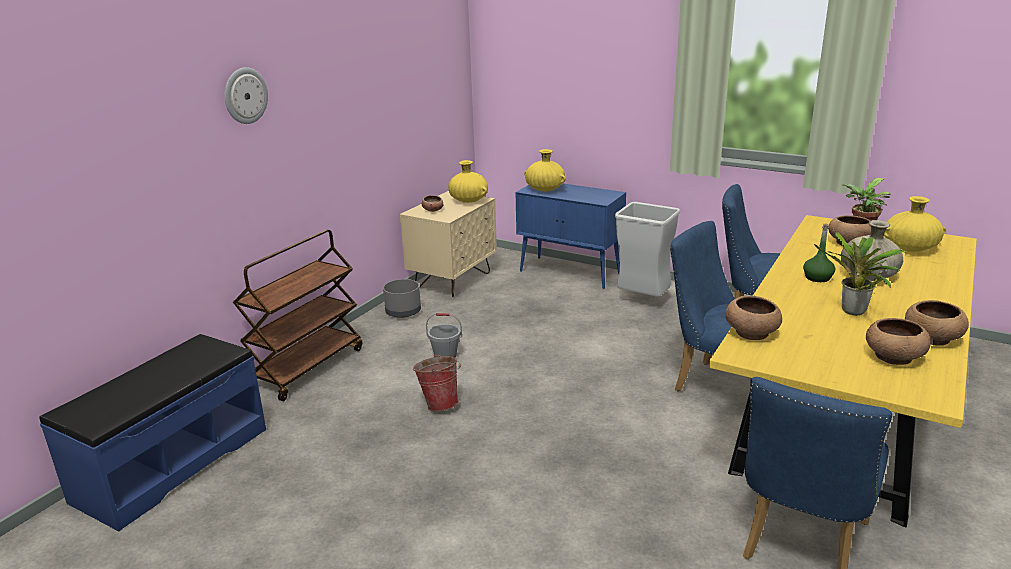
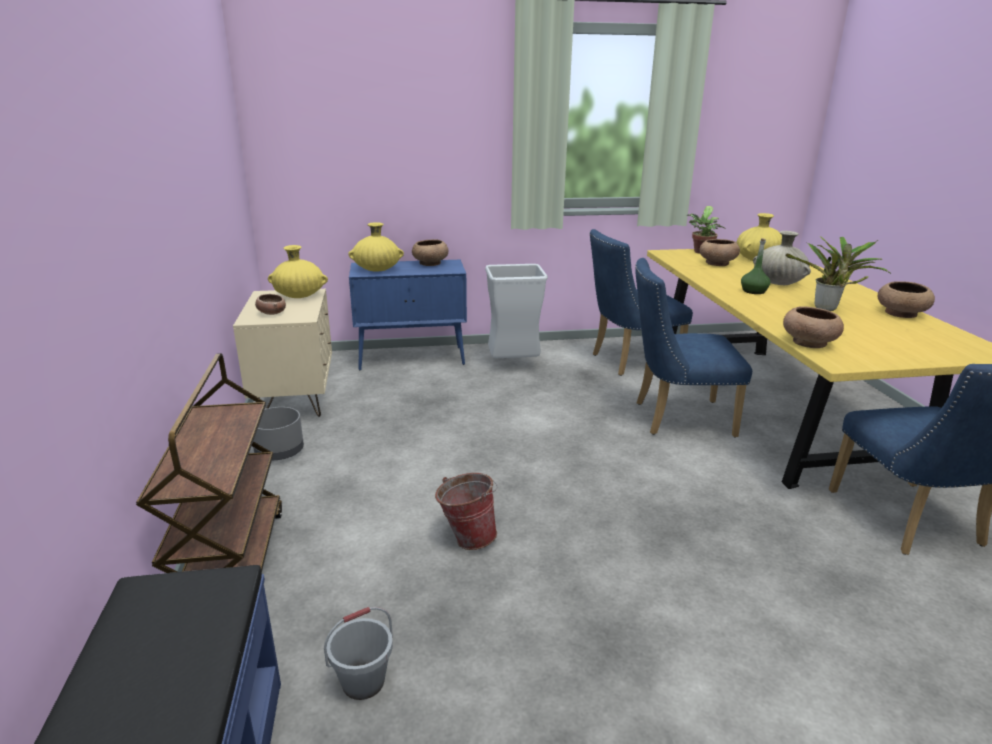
camera: 40 degrees left, 0 degrees up
(245, 95) = (87, 134): wall clock -> none
(445, 355) = (398, 482): grey bucket -> grey bucket (363, 681)
(893, 357) = (914, 333): brown bowl -> brown bowl (430, 263)

